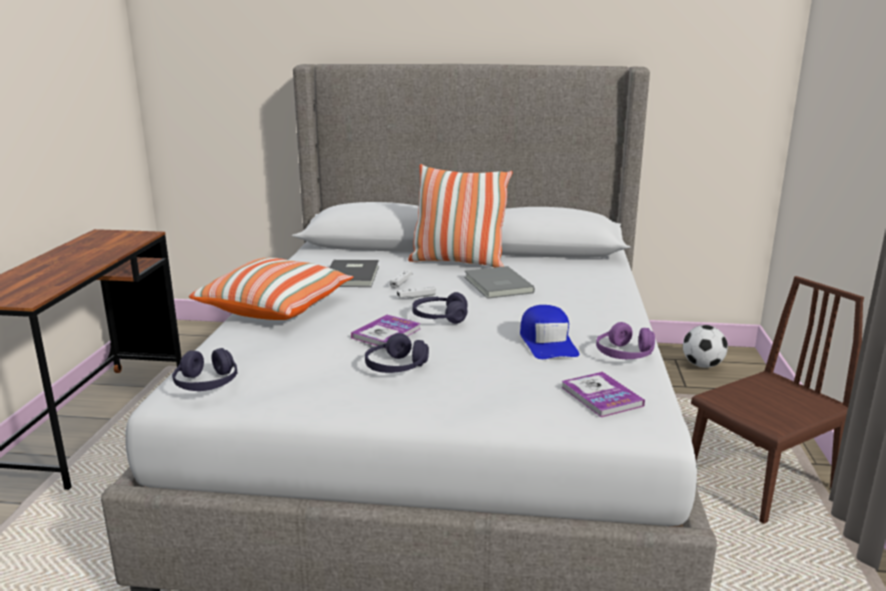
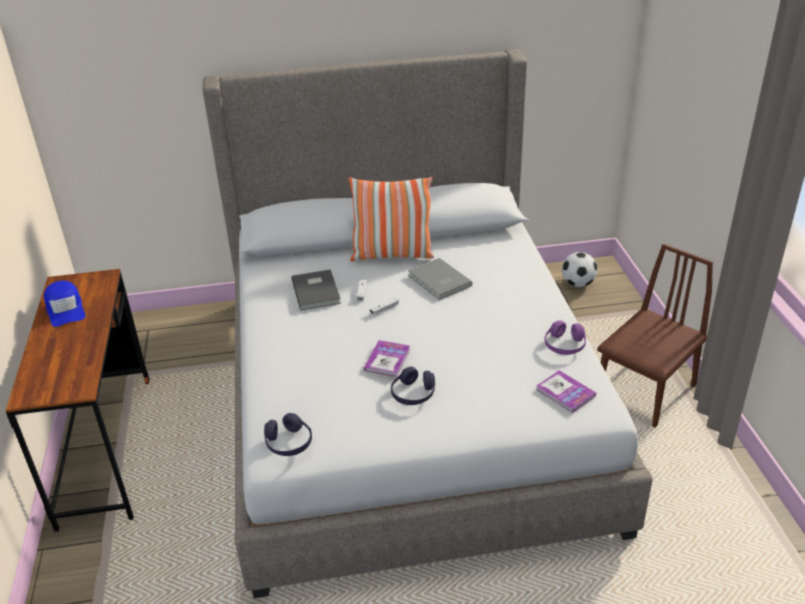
camera: 15 degrees left, 15 degrees up
(276, 307) = (278, 344): pillow -> none
(440, 318) = (416, 331): purple headphones -> none
(547, 342) = (507, 343): blue cap -> blue cap (65, 309)

